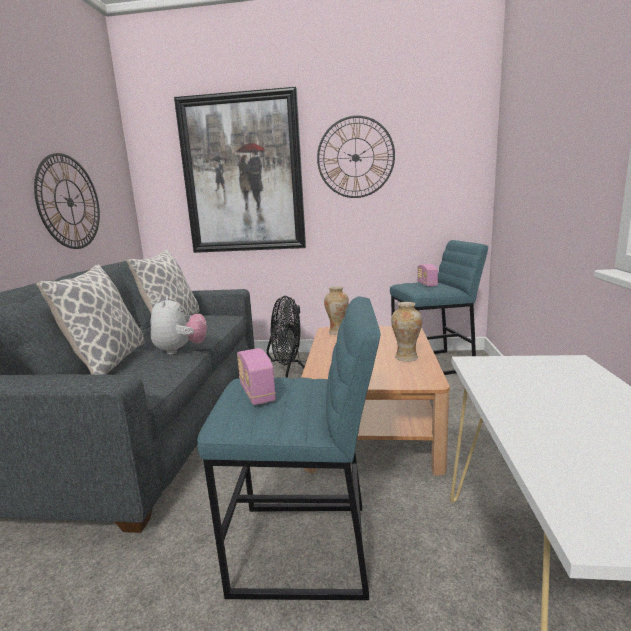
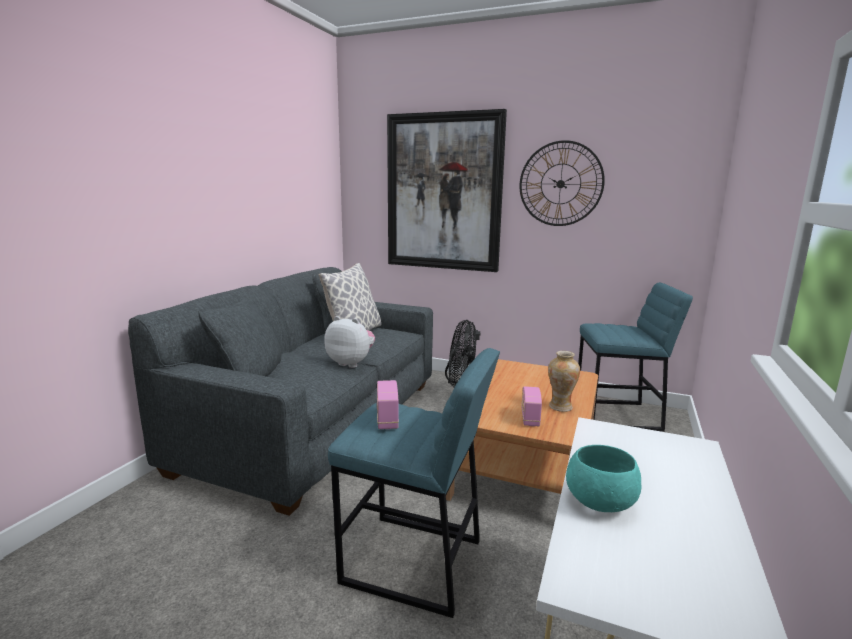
camera: 15 degrees right, 0 degrees up
(70, 202) = (281, 213): wall clock -> none
(108, 362) = (288, 365): pillow -> none
(180, 350) = (351, 363): plush toy -> plush toy turned 75 degrees counterclockwise
(337, 332) = (507, 367): vase -> none
(427, 284) = (619, 329): radio -> radio (530, 418)
(537, 430) = (599, 501): none -> turquoise bowl

